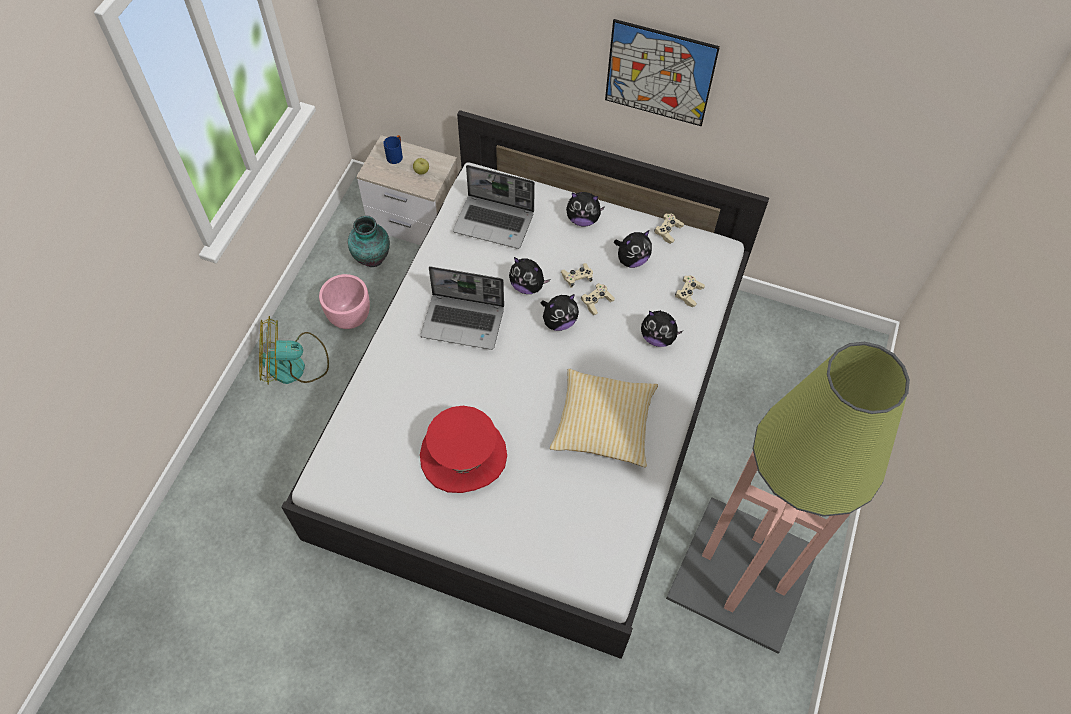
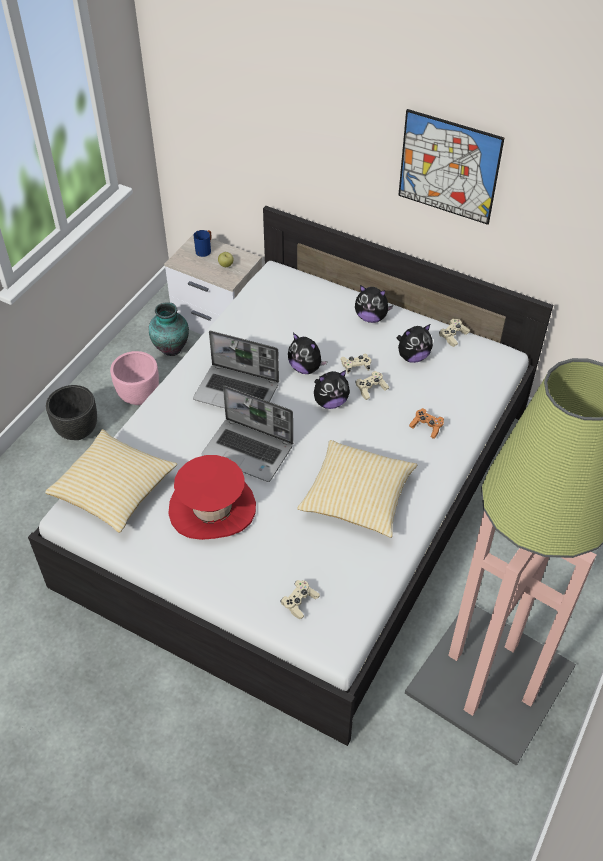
camera: 10 degrees right, 10 degrees down
(294, 365) = (77, 431): fan -> black planter
(361, 449) = (114, 490): none -> pillow
(495, 222) = (285, 311): laptop -> laptop (249, 451)
(658, 337) = (426, 427): plush toy -> orange game controller
(688, 294) = (464, 392): beige game controller -> beige game controller (299, 602)

